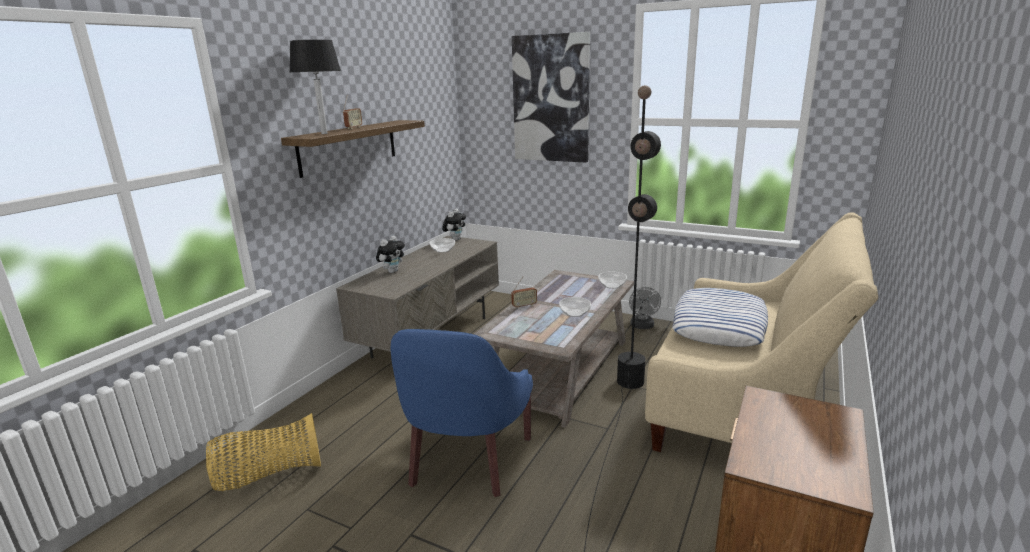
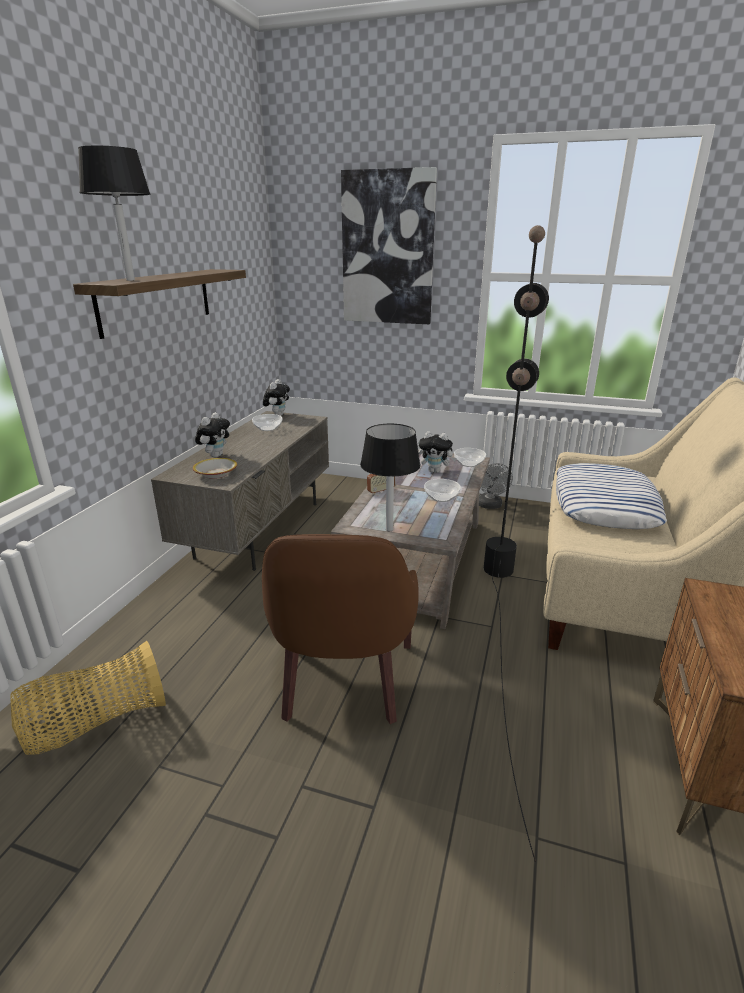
camera: 10 degrees left, 5 degrees up
(353, 128) = (163, 275): radio -> none
(388, 286) = (216, 473): none -> bowl
(465, 461) = (342, 681): blue armchair -> brown armchair
(518, 337) = (389, 529): none -> black table lamp
(579, 291) = (435, 471): none -> plush toy

